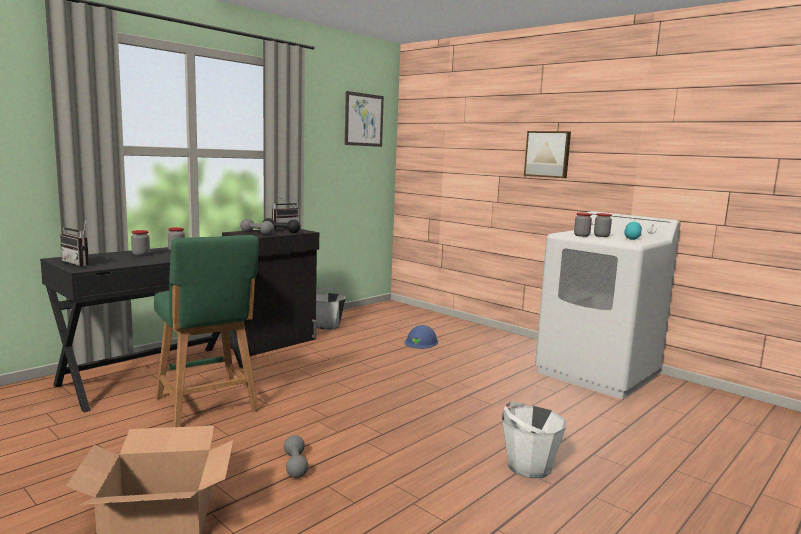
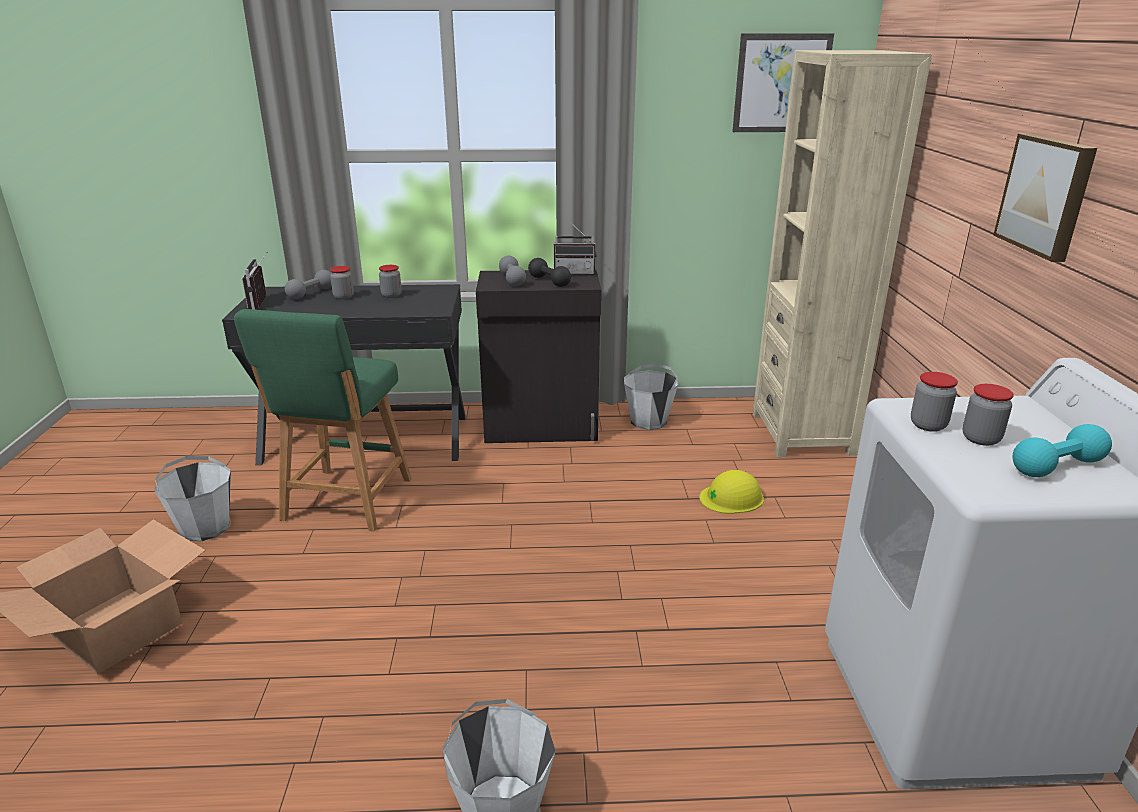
camera: 45 degrees right, 15 degrees up
(115, 452) = (205, 527): none -> white bucket
(295, 465) = (288, 630): grey dumbbell -> grey dumbbell (311, 293)
(408, 314) = (802, 433): none -> beige bookcase
(421, 342) = (732, 497): blue hard hat -> yellow hard hat

